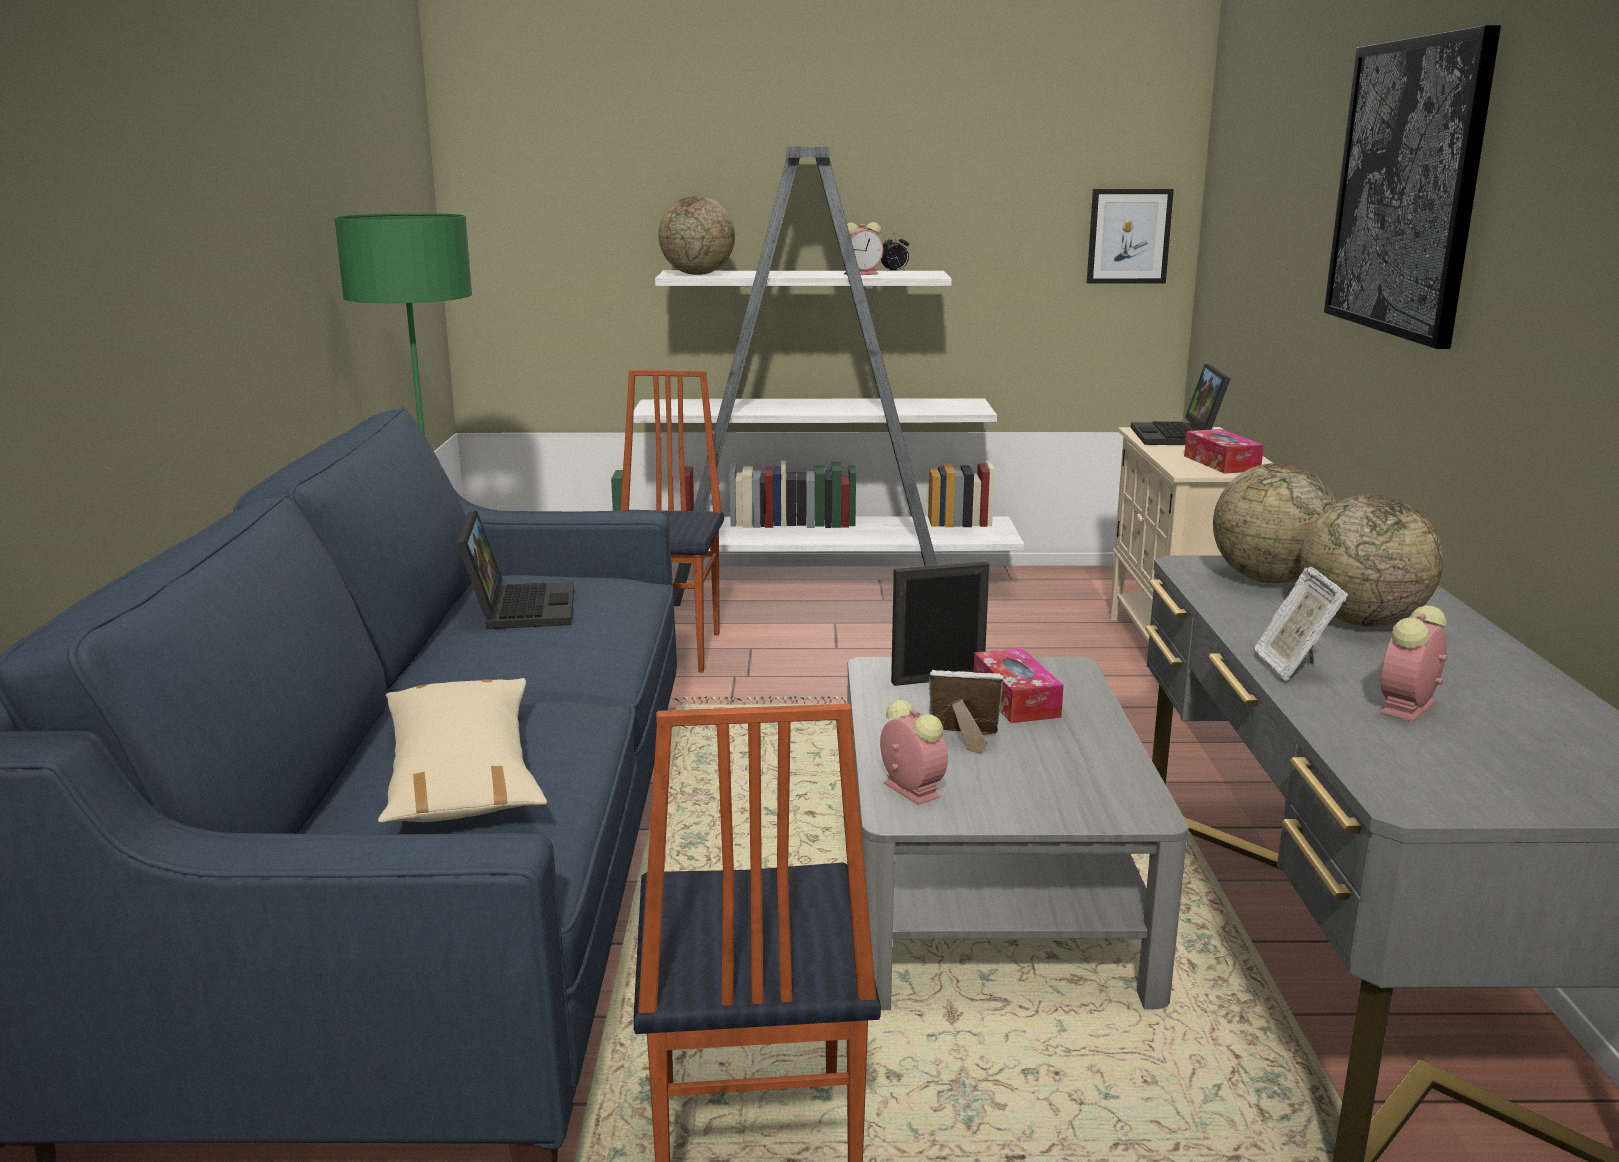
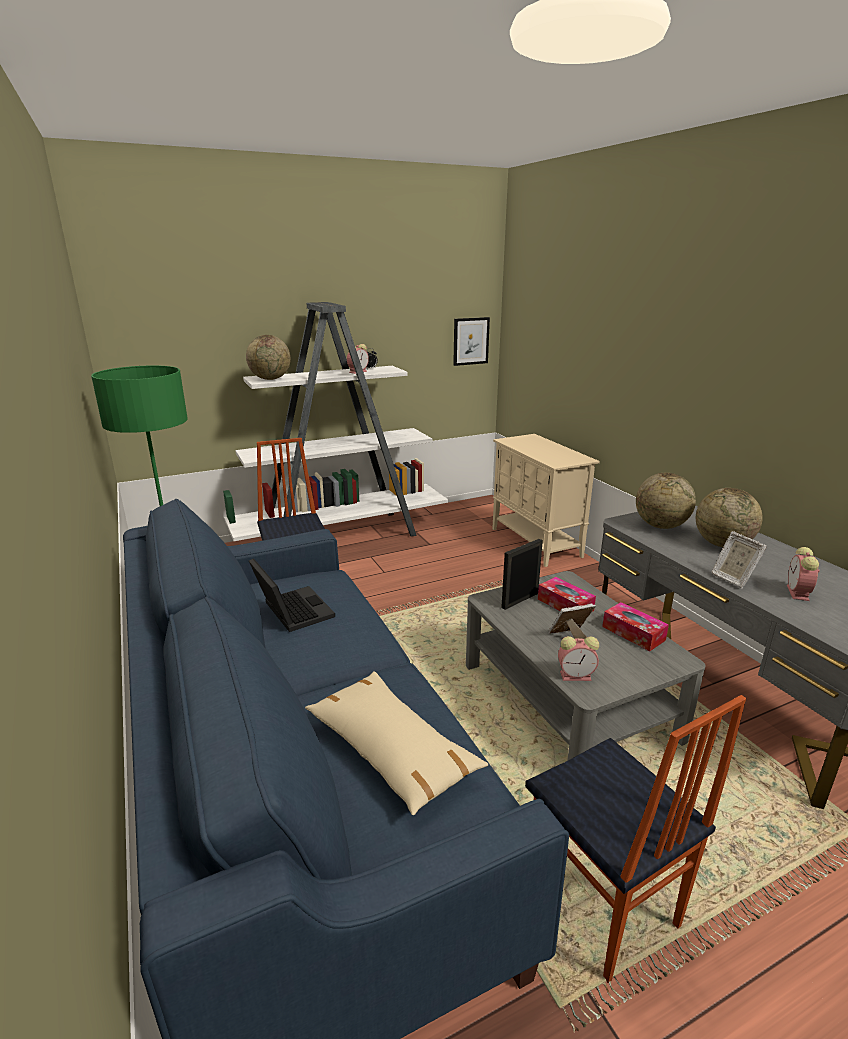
camera: 25 degrees left, 5 degrees up
(909, 789) = (576, 675): alarm clock -> alarm clock turned 150 degrees clockwise
(1178, 437) = (526, 442): laptop -> none
(1221, 463) = (562, 456): tissue box -> tissue box (633, 633)
(1407, 188) = (673, 332): picture -> none

